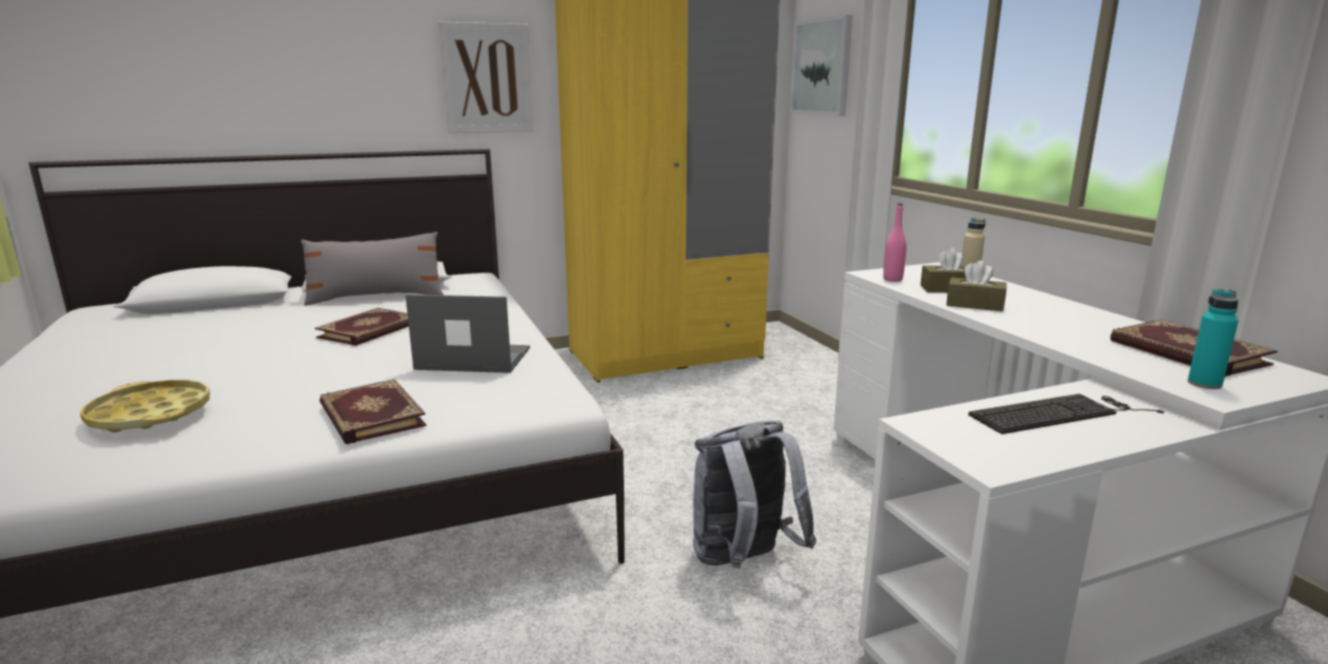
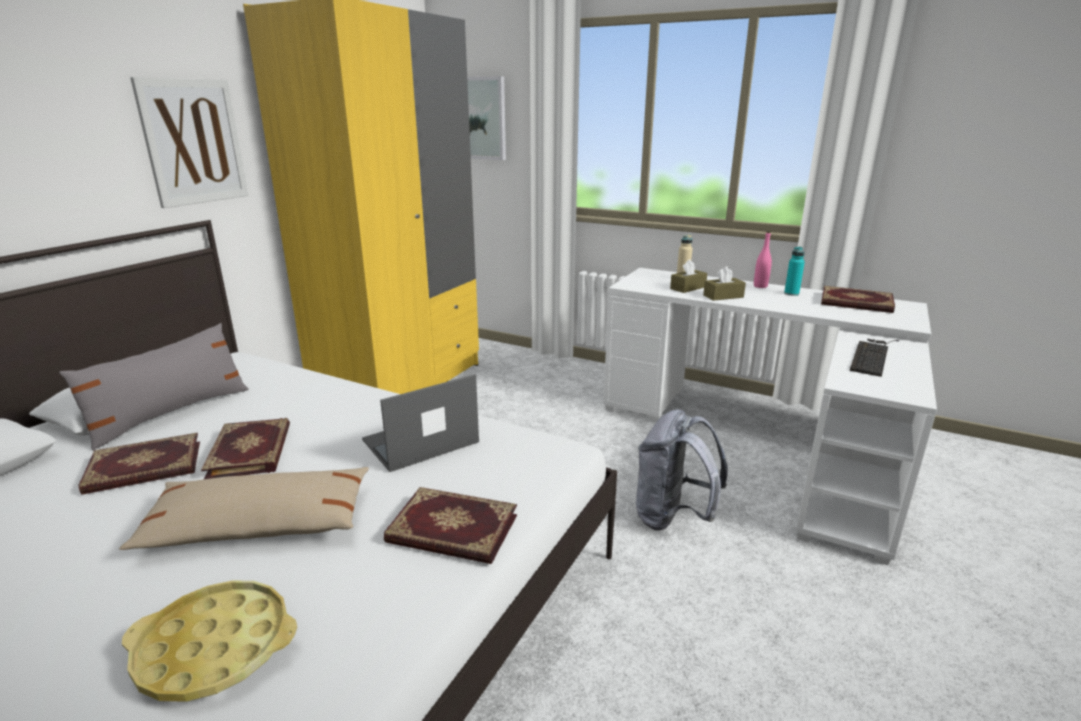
camera: 40 degrees left, 5 degrees up
(291, 370) = (259, 525): none -> beige pillow
(306, 322) = (144, 468): none -> book
(892, 279) = (647, 287): pink bottle -> pink bottle (760, 286)
(1204, 384) = (896, 319): turquoise bottle -> turquoise bottle (791, 293)

